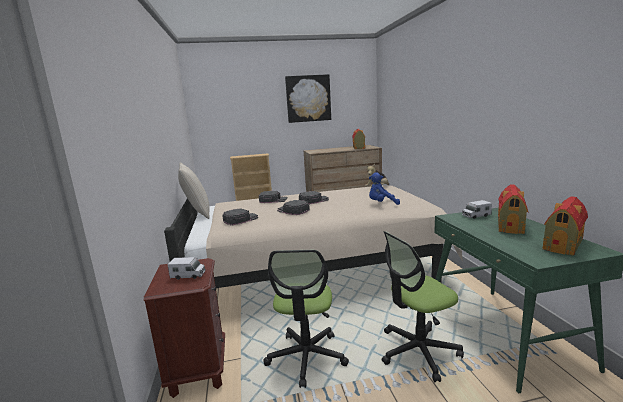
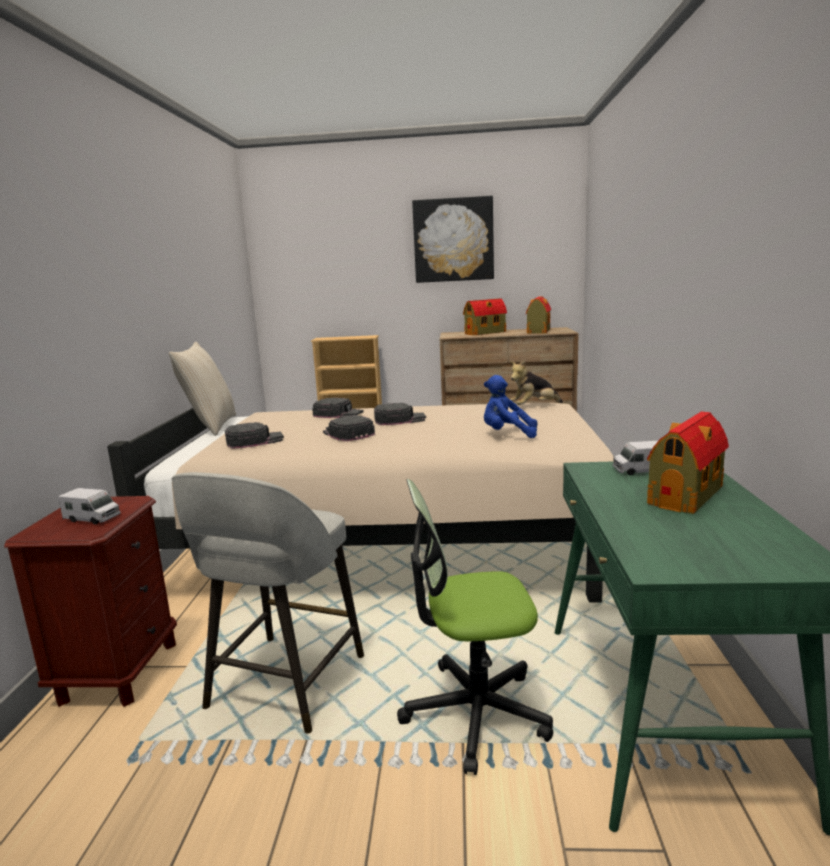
camera: 15 degrees right, 0 degrees up
(306, 357) = (284, 684): office chair -> grey stool
(563, 244) = (752, 543): toy house -> toy house (486, 333)

